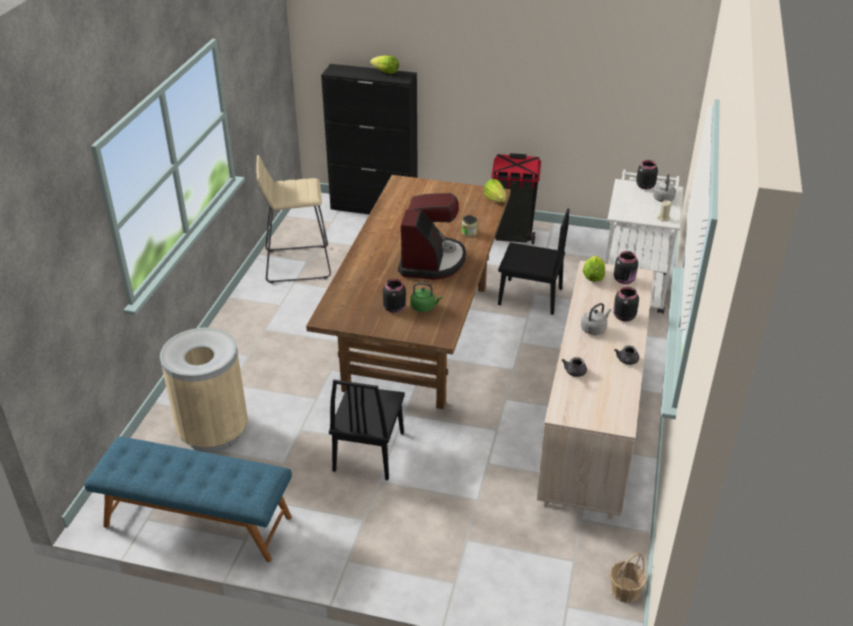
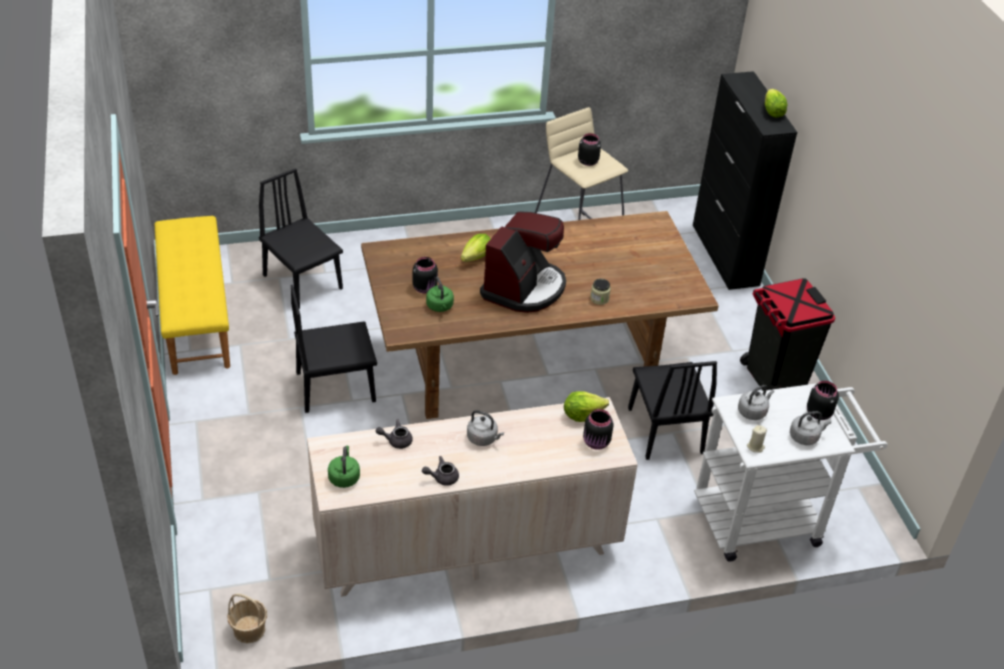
camera: 60 degrees right, 5 degrees up
(197, 522) = (195, 316): blue bench -> yellow bench
(213, 432) = (302, 282): beige trash can -> black chair
(431, 261) = (524, 288): coffee machine -> coffee machine turned 45 degrees counterclockwise
(495, 199) = (684, 299): lettuce -> lettuce (476, 257)
(602, 413) = (344, 477): none -> green kettle
(623, 317) = (522, 457): black jar -> black jar (587, 161)
(630, 208) = (753, 411): none -> grey kettle

